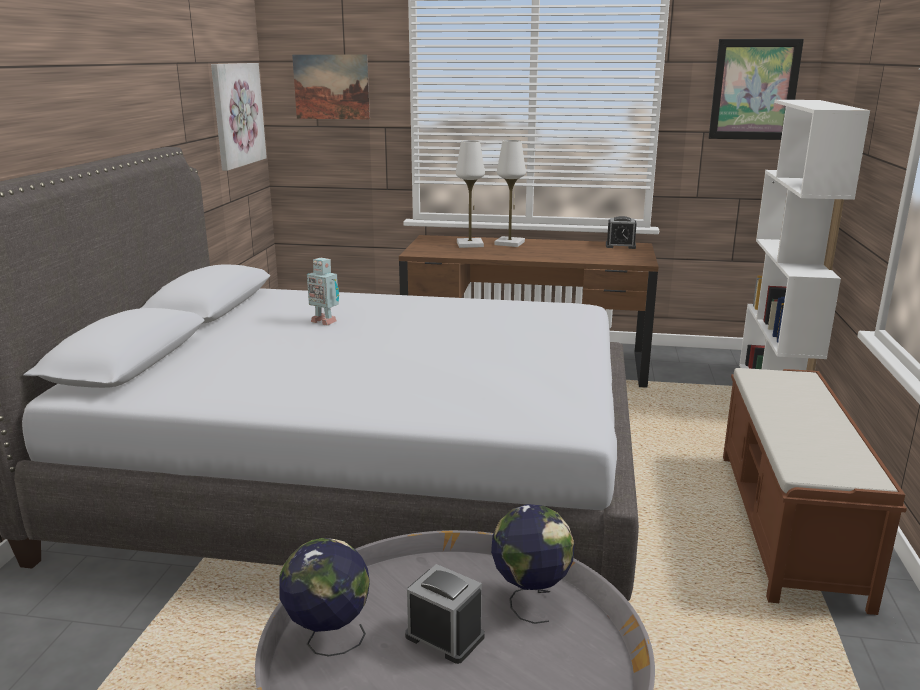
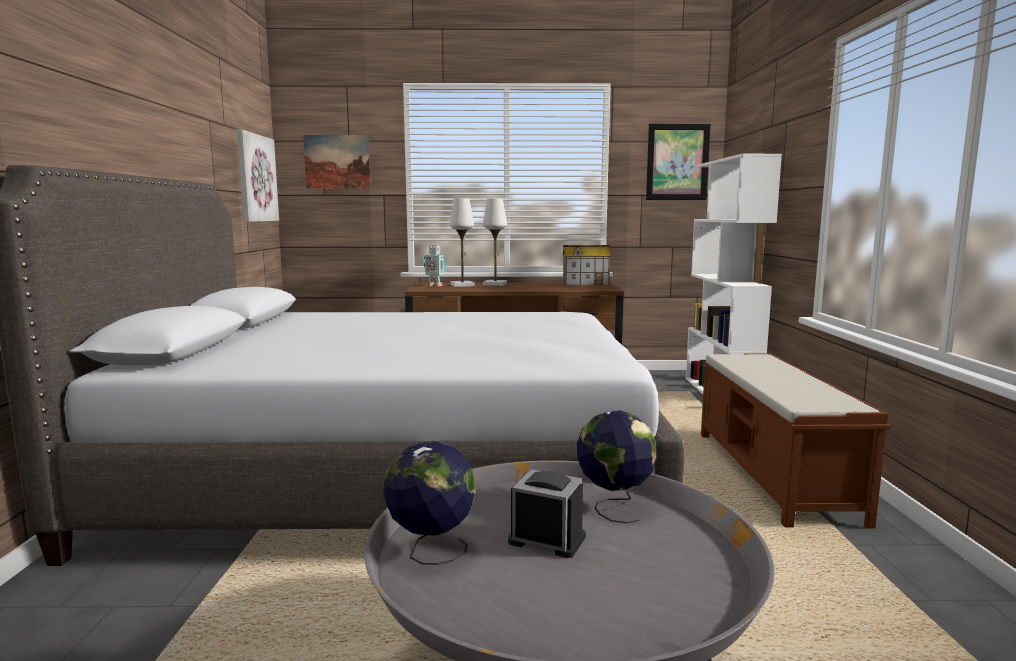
camera: 10 degrees left, 10 degrees down
(324, 321) = (356, 325): toy robot -> toy robot (434, 286)
(620, 246) = (586, 283): alarm clock -> toy house

